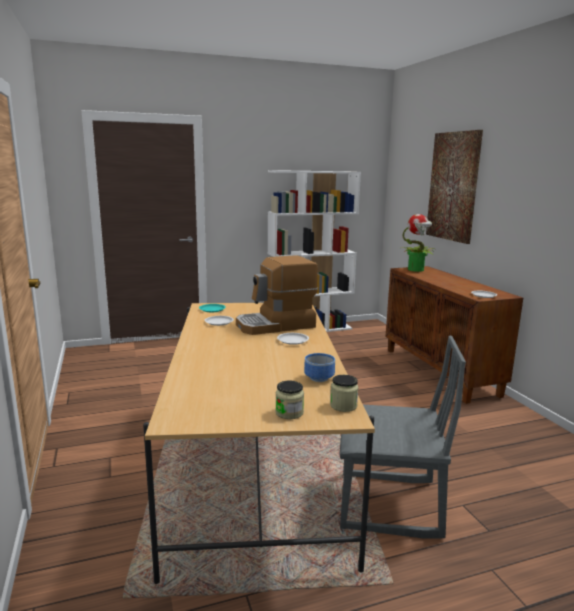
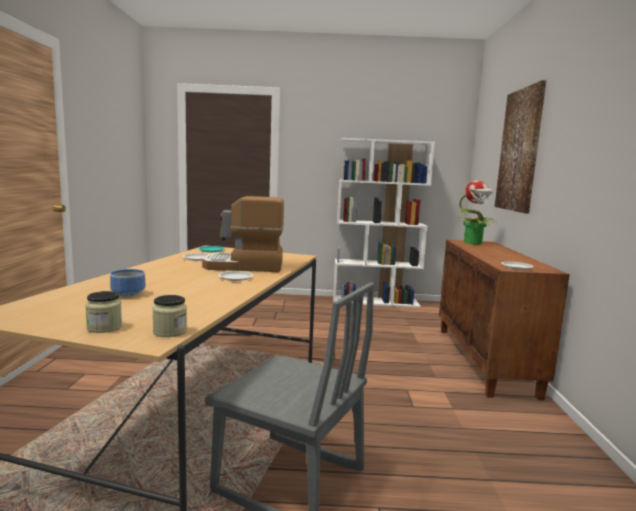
camera: 20 degrees right, 5 degrees down
(320, 378) = (198, 307): bowl -> bowl (129, 294)

